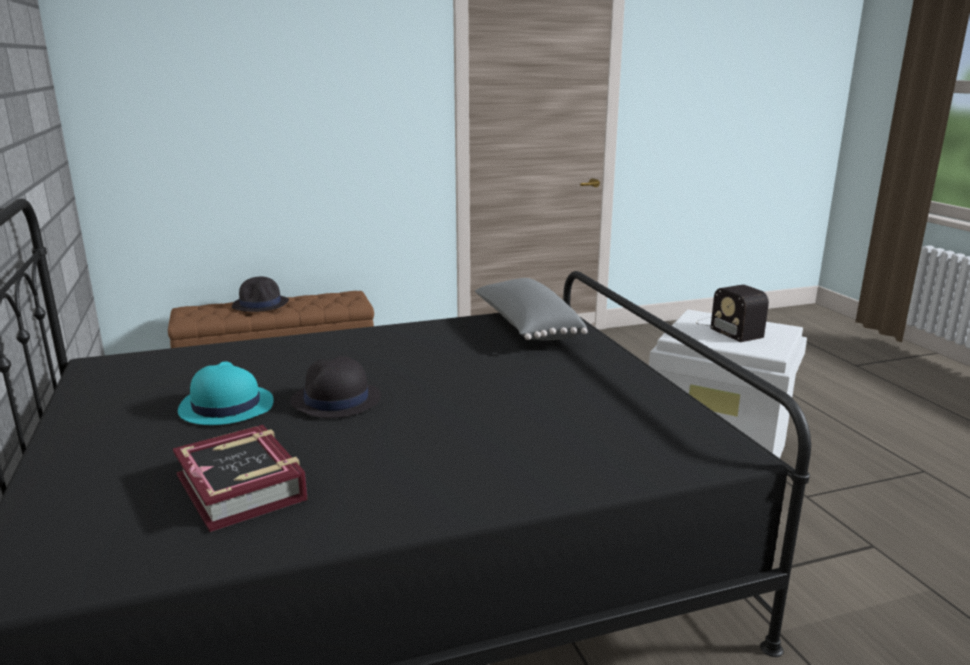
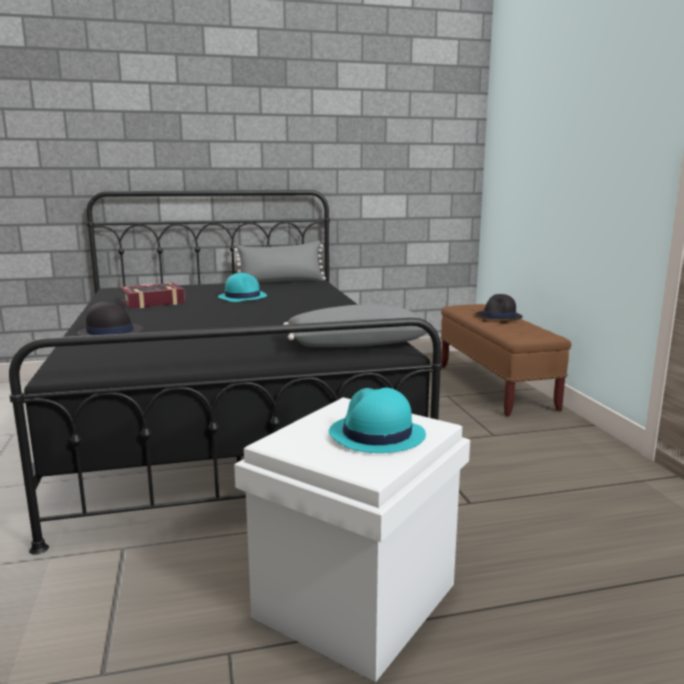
camera: 95 degrees right, 5 degrees down
(79, 388) = (281, 282): none -> grey pillow
(336, 401) = (235, 309): black hat -> black hat (110, 332)
(728, 327) = (376, 435): radio -> turquoise hat

